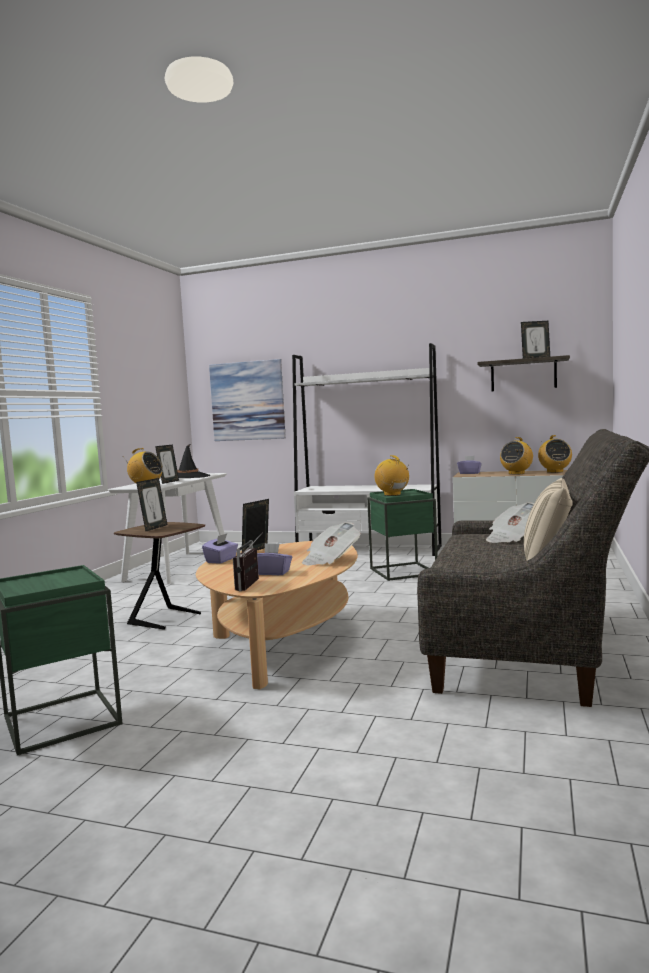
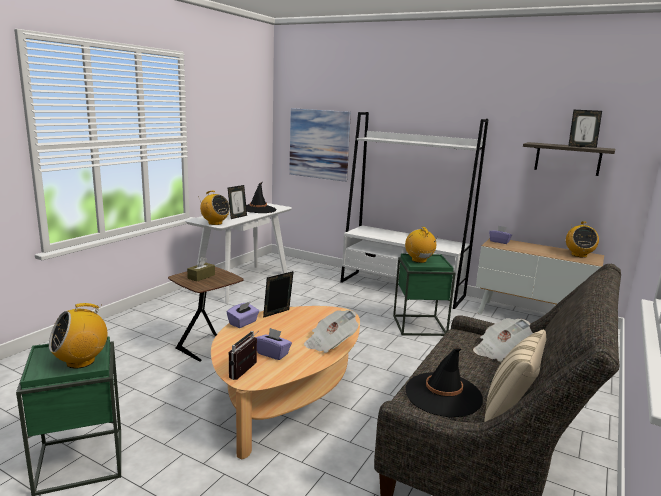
camera: 10 degrees right, 10 degrees up
(154, 528) = (201, 277): picture frame -> brown tissue box
(475, 566) = (443, 395): none -> black hat
(516, 473) = (541, 251): radio -> radio (81, 361)

